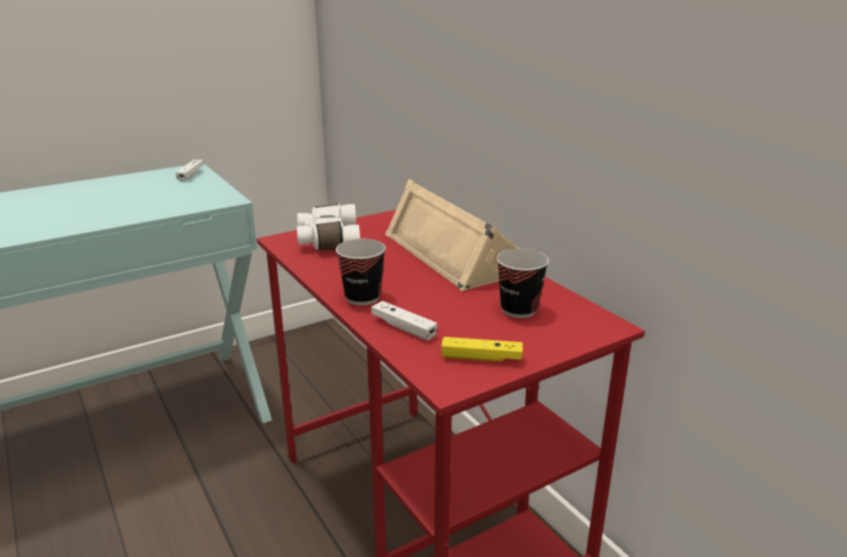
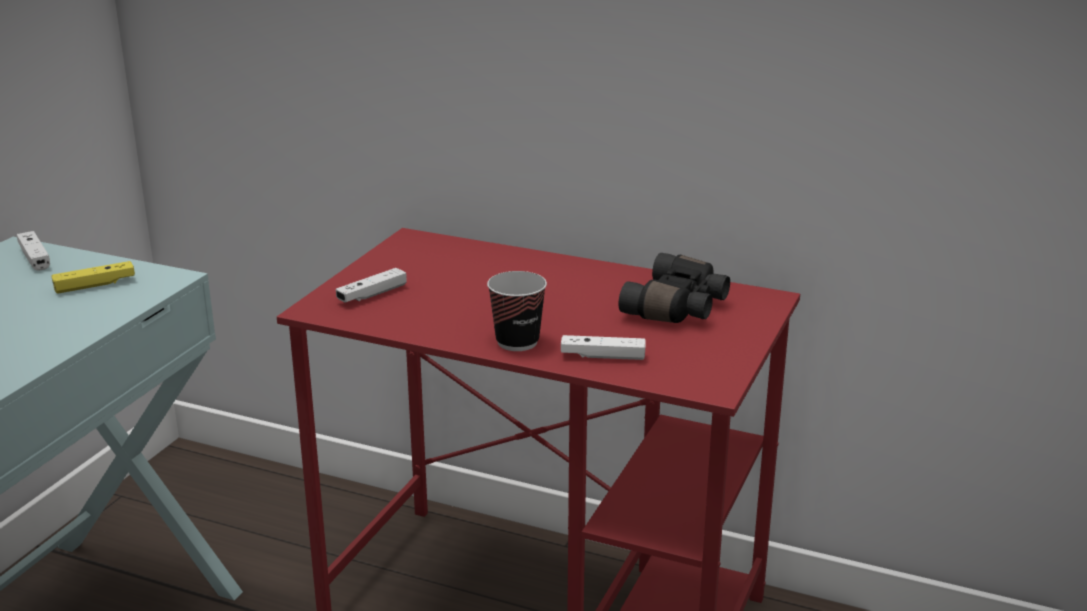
camera: 35 degrees left, 0 degrees up
(327, 240) = (372, 294): white binoculars -> white game controller
(450, 253) = (532, 271): beige speaker -> none
(481, 358) = (708, 358): yellow game controller -> yellow game controller (95, 285)
(519, 310) = (678, 307): cup -> black binoculars

